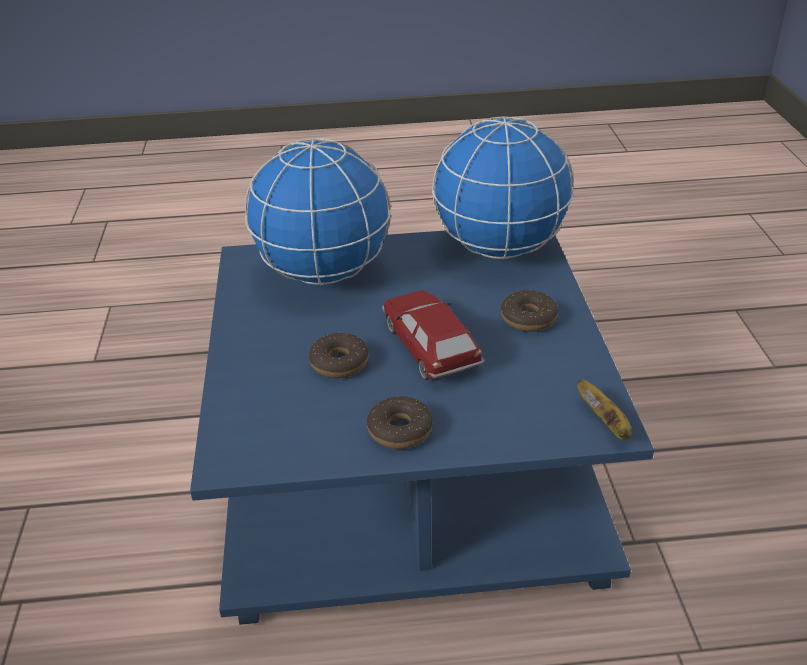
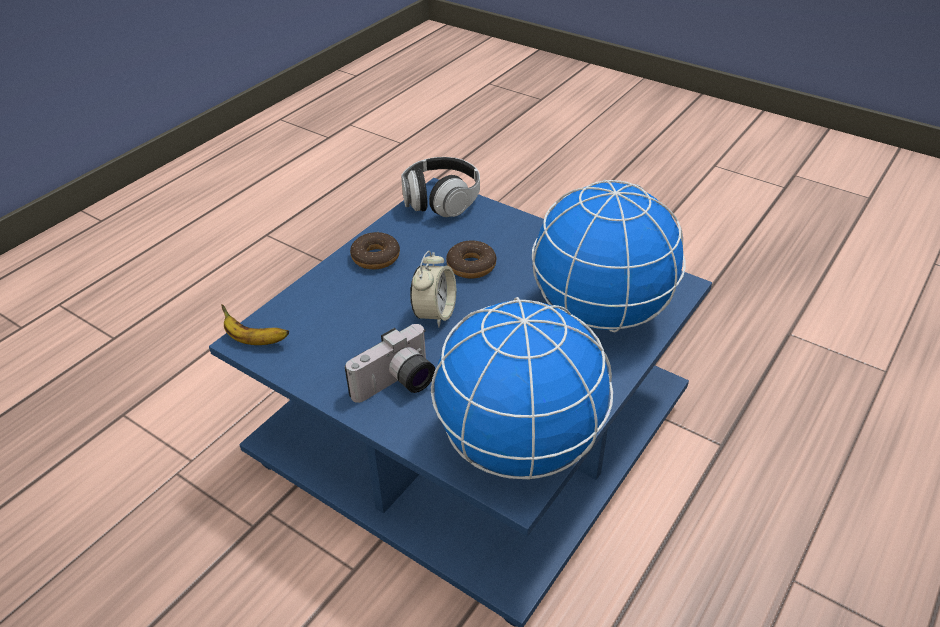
camera: 130 degrees right, 5 degrees up
(241, 449) = (441, 200): none -> headphones
(430, 346) = (435, 314): toy car -> alarm clock
(528, 318) = (397, 385): donut -> camera

